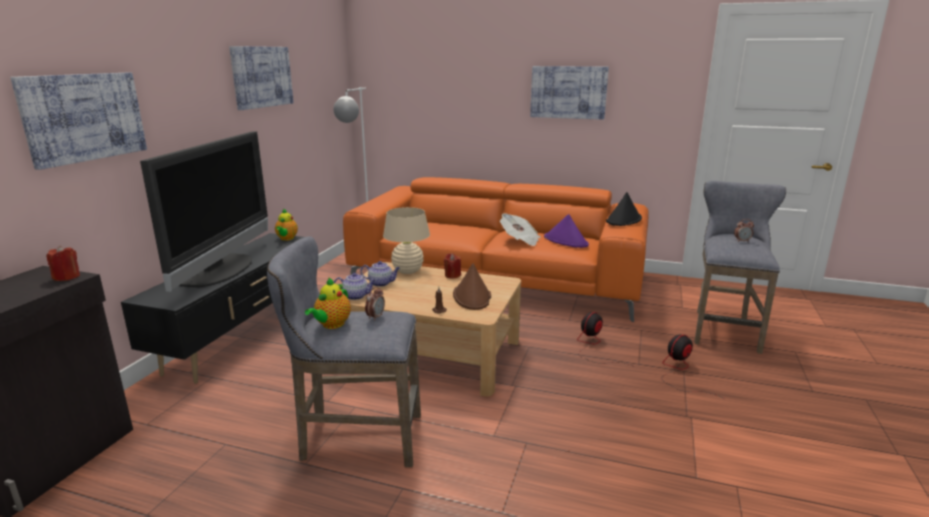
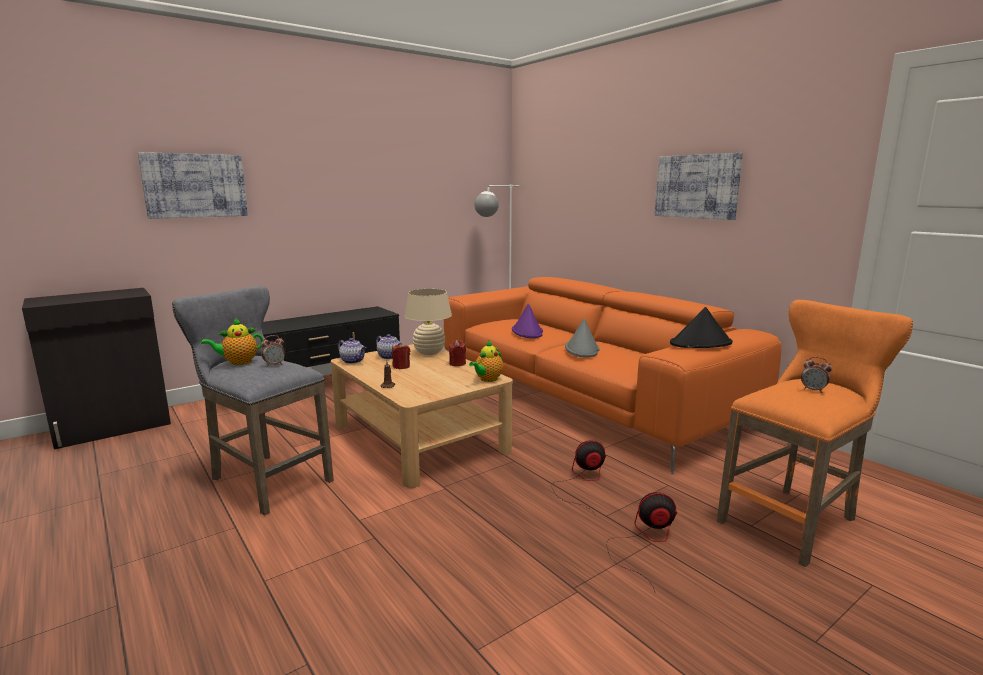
camera: 35 degrees right, 5 degrees down
(67, 277) = (134, 294): red candle -> red candle (401, 367)
(223, 270) = (295, 323): television -> none
(262, 77) = (387, 167): picture -> none
(286, 239) = (379, 311): teapot -> teapot (487, 379)
(472, 296) = (437, 383): brown hat -> none
(520, 240) = (582, 349): newspaper -> grey hat
(566, 241) = (631, 359): purple hat -> purple hat (527, 332)
(724, 328) = (794, 520): grey stool -> orange stool

